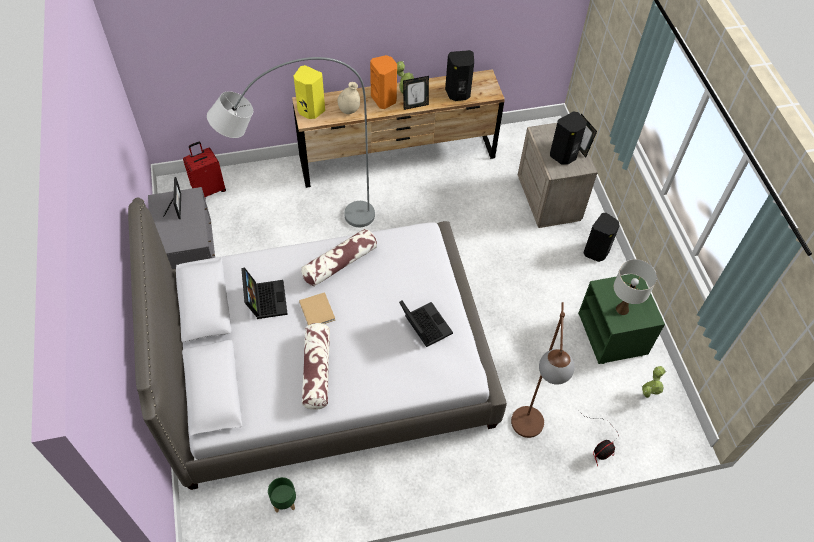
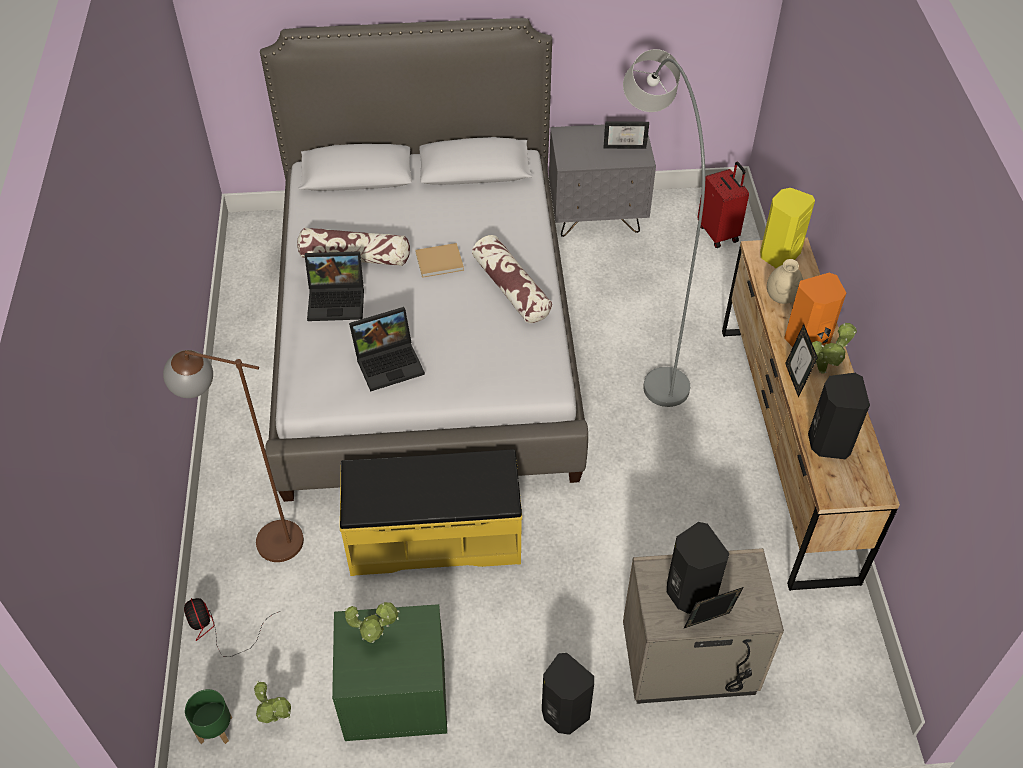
camera: 100 degrees right, 5 degrees down
(265, 299) = (468, 217): laptop -> laptop (338, 300)
(284, 502) = (258, 288): green planter -> green planter (214, 729)
(501, 330) = (434, 536): none -> yellow bench
(622, 309) = (375, 638): white table lamp -> potted plant

